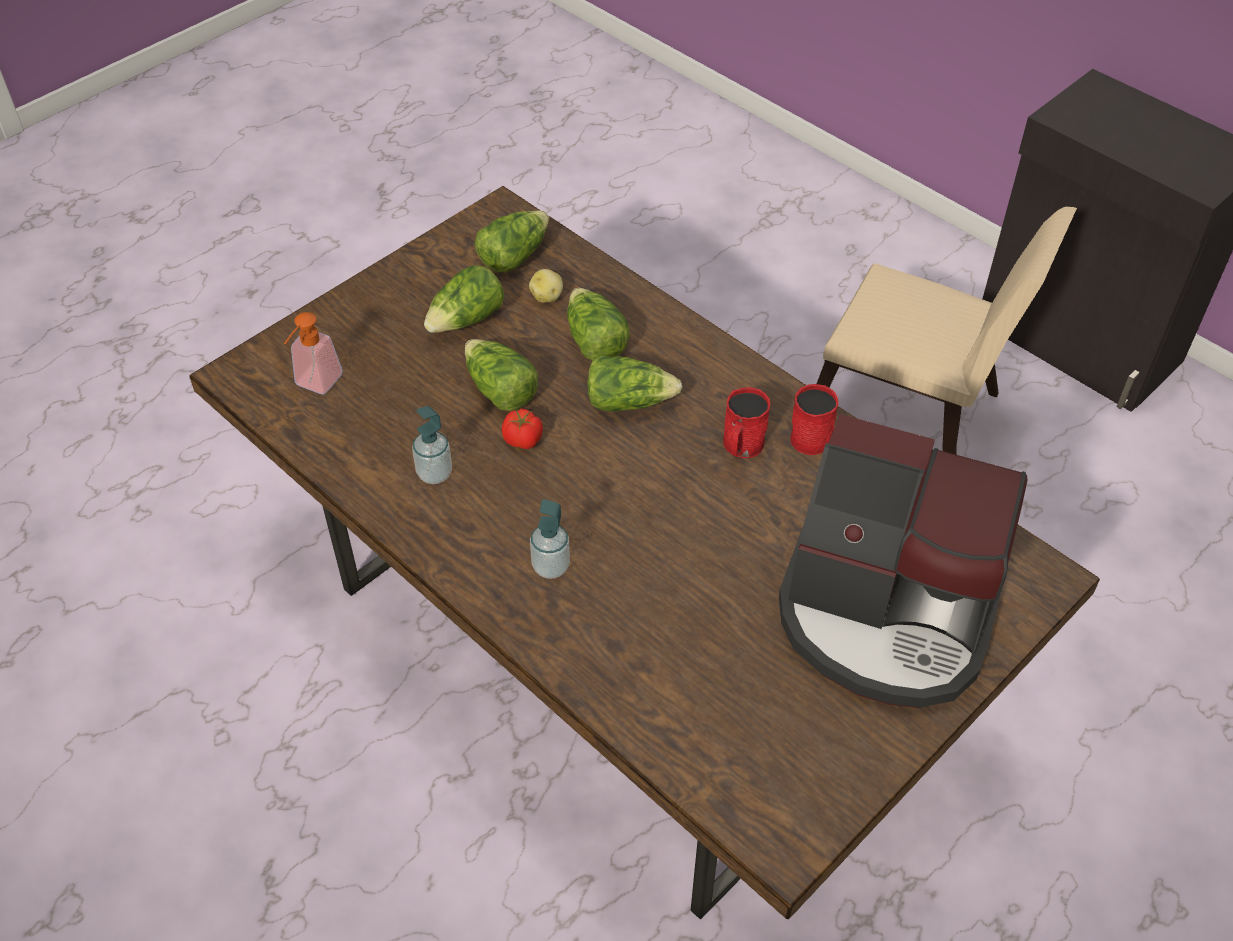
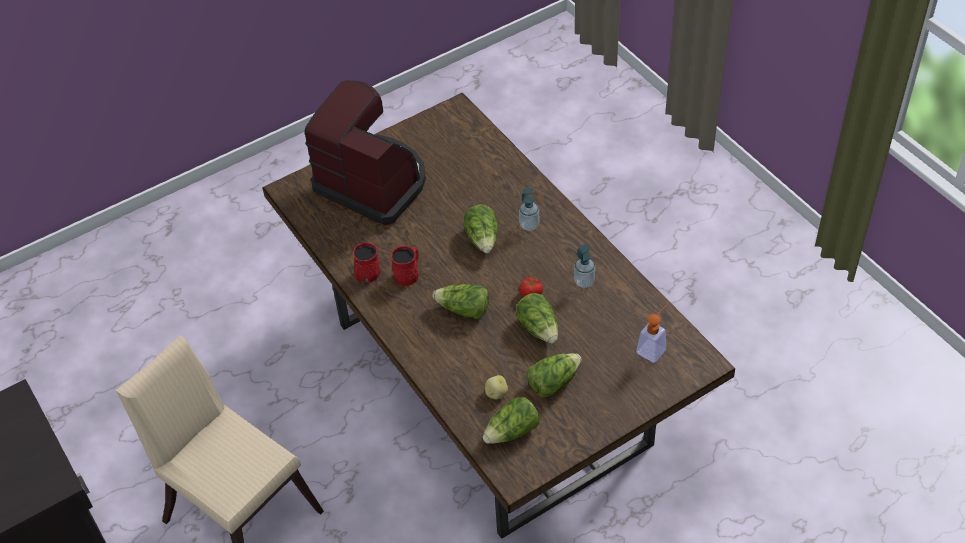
camera: 165 degrees left, 0 degrees up
(594, 341) = (473, 354): lettuce -> lettuce (483, 239)

